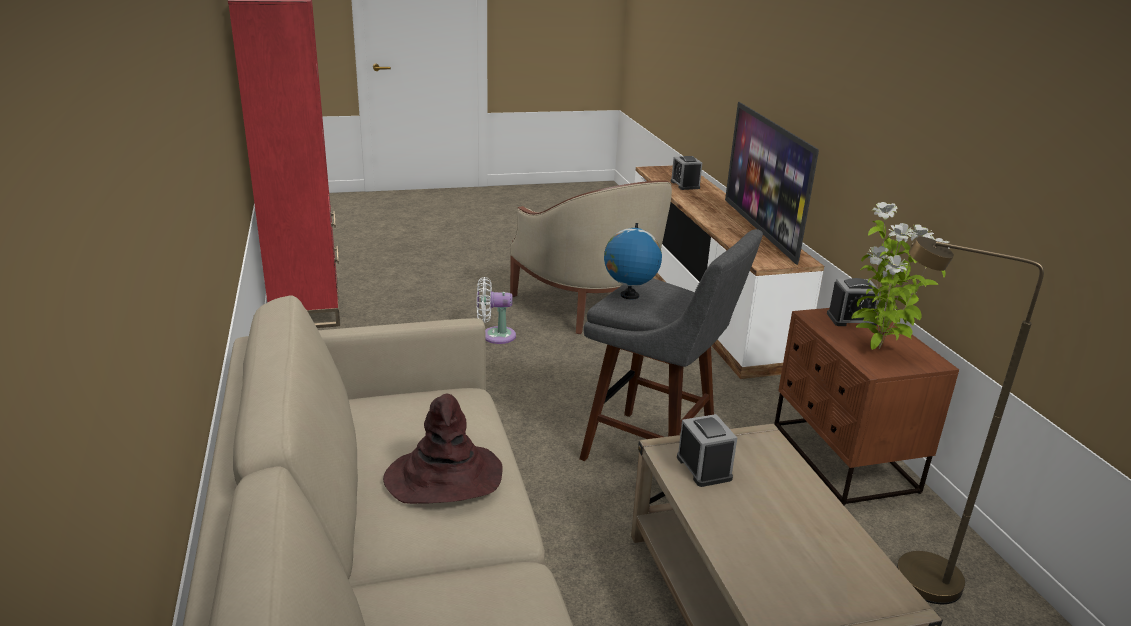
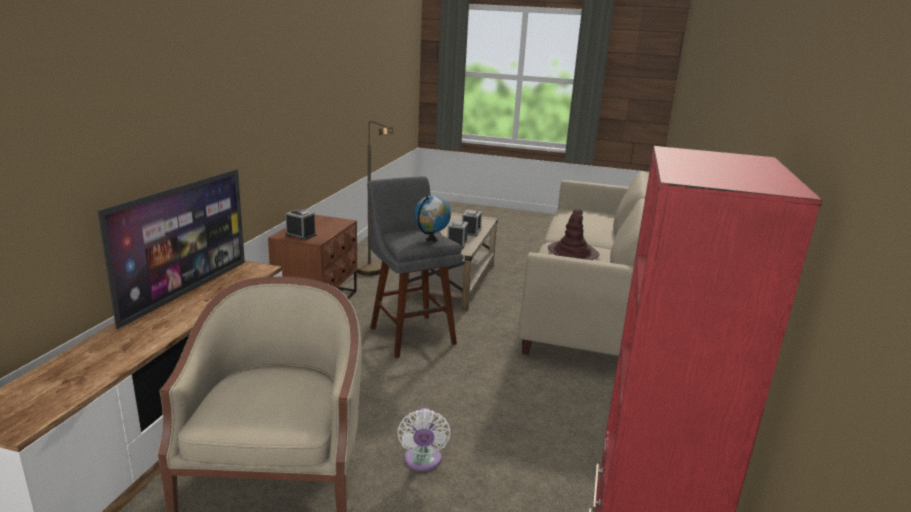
camera: 150 degrees left, 5 degrees down
(495, 335) = (422, 461): white fan -> white fan turned 60 degrees clockwise
(685, 185) = (77, 372): alarm clock -> alarm clock (471, 232)
(878, 349) = (324, 224): potted plant -> none

